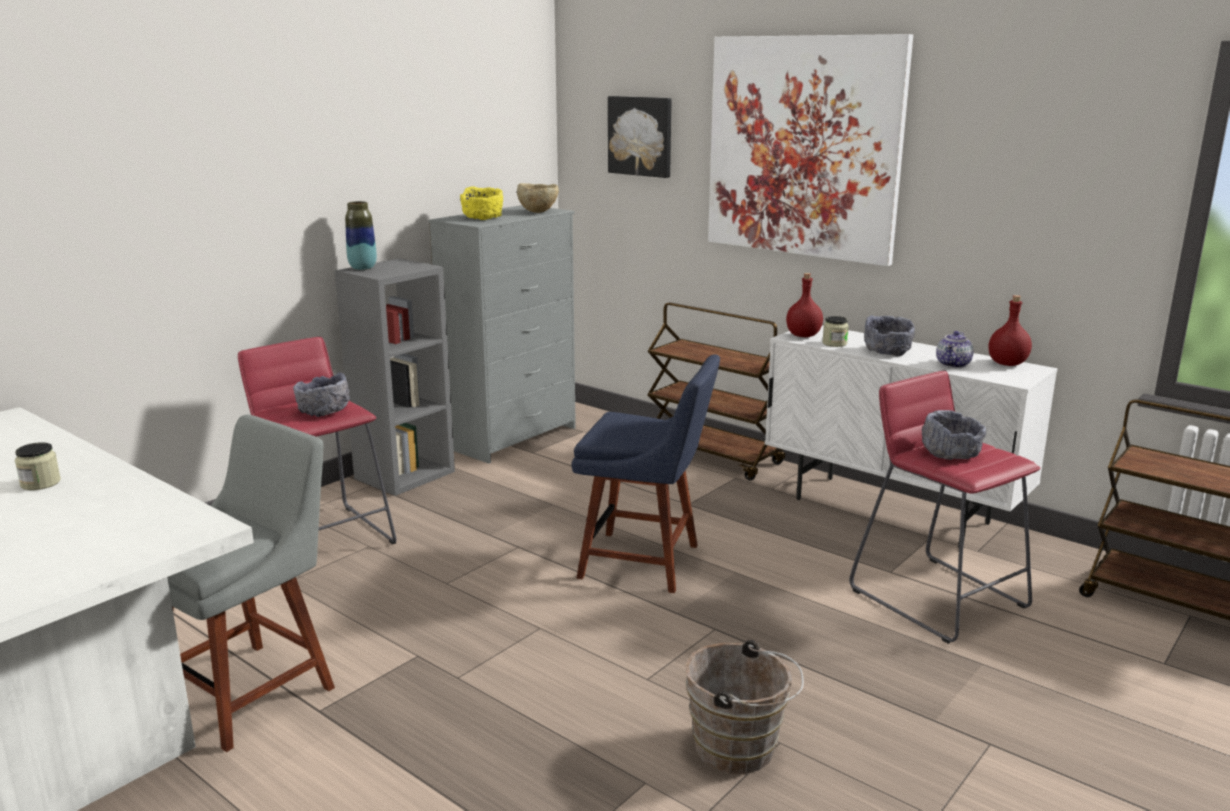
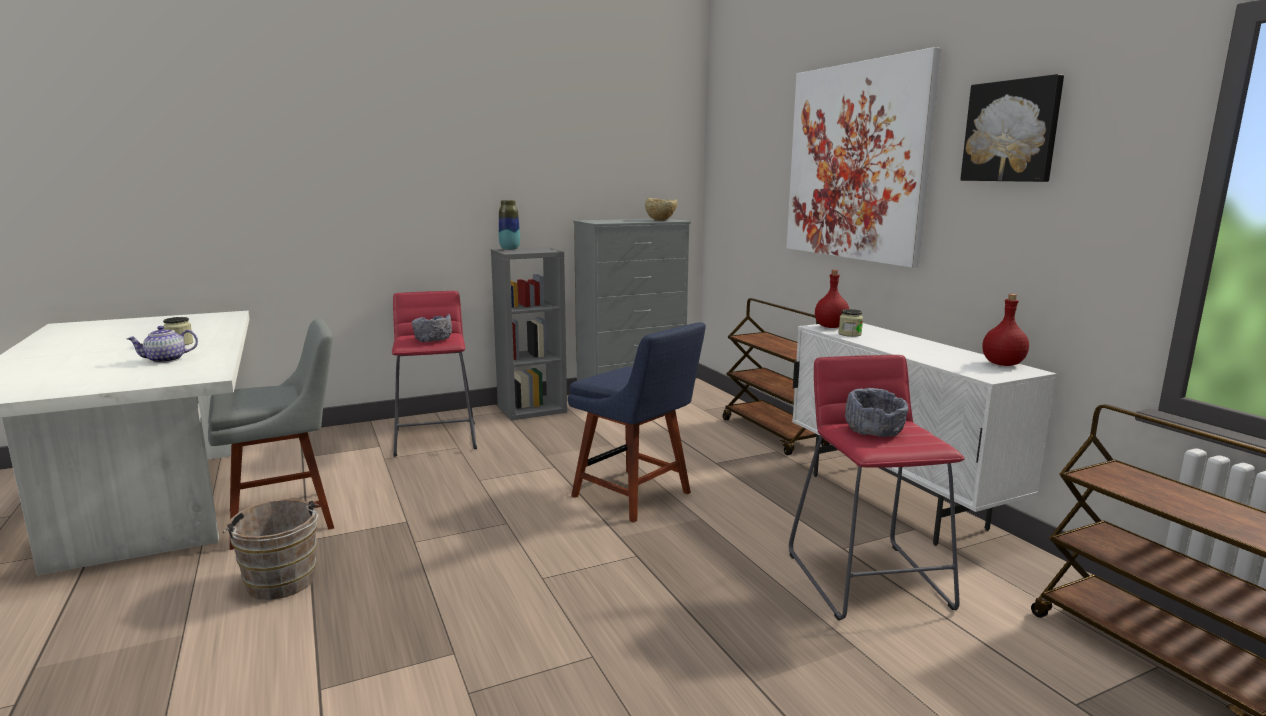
camera: 25 degrees right, 5 degrees down
(483, 217) = (612, 221): yellow bowl -> none
(641, 136) = (751, 163): picture -> picture (1012, 131)
(741, 750) = (554, 652): brown bucket -> brown bucket (282, 585)
(887, 351) = (891, 344): grey bowl -> none
(954, 365) = (942, 359): teapot -> teapot (165, 360)

